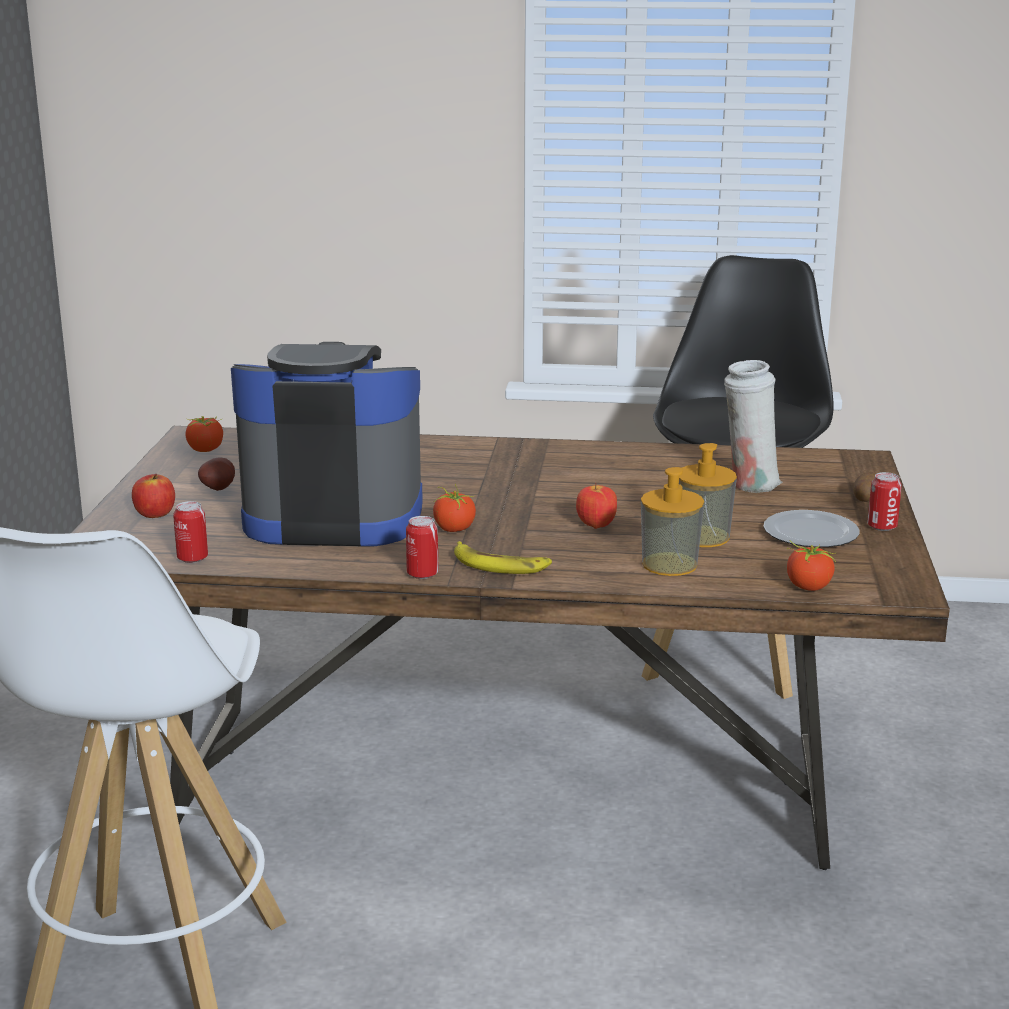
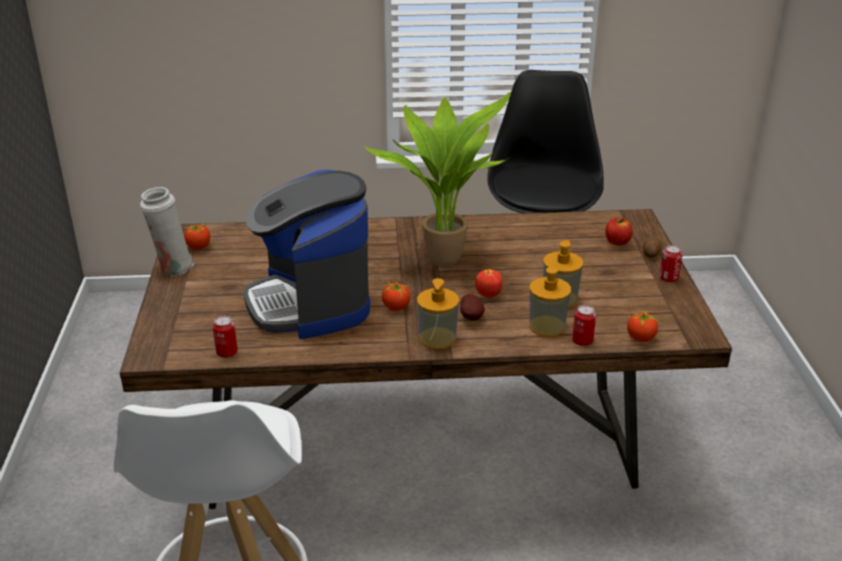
camera: 10 degrees left, 10 degrees up
(155, 514) = (185, 312): apple -> apple (617, 242)
(220, 489) = (222, 284): potato -> potato (472, 317)
(333, 517) = (310, 303): coffee machine -> coffee machine turned 105 degrees counterclockwise
(422, 574) = (389, 351): can -> can (582, 341)
(499, 565) = (437, 338): banana -> soap dispenser
(549, 482) = (444, 257): none -> potted plant
(749, 484) = (574, 248): white vase -> white vase (172, 268)
(810, 533) = (626, 288): plate -> none

